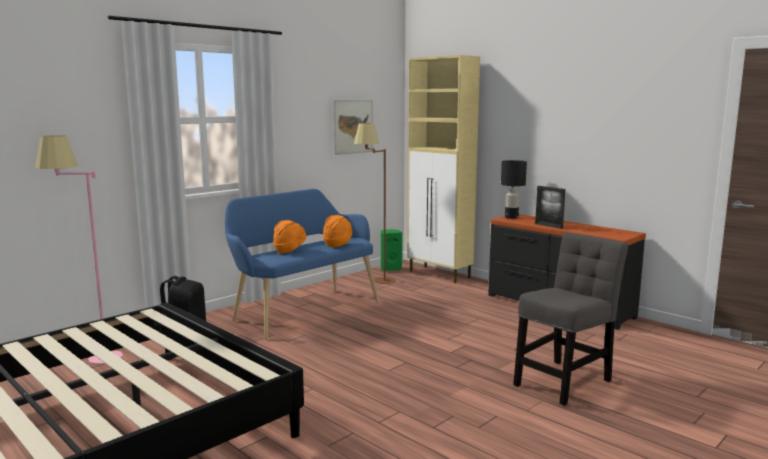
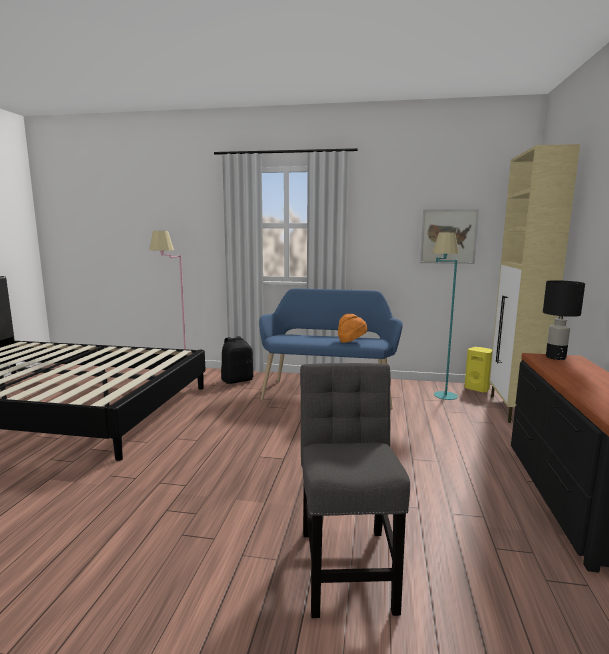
camera: 55 degrees right, 0 degrees up
(289, 251) = (307, 337): orange hat -> none
(374, 279) = (439, 392): brown floor lamp -> turquoise floor lamp
(390, 269) = (477, 389): green speaker -> yellow speaker
(548, 226) = (564, 377): picture frame -> none
(565, 380) = (347, 563): grey chair -> grey chair turned 105 degrees counterclockwise

